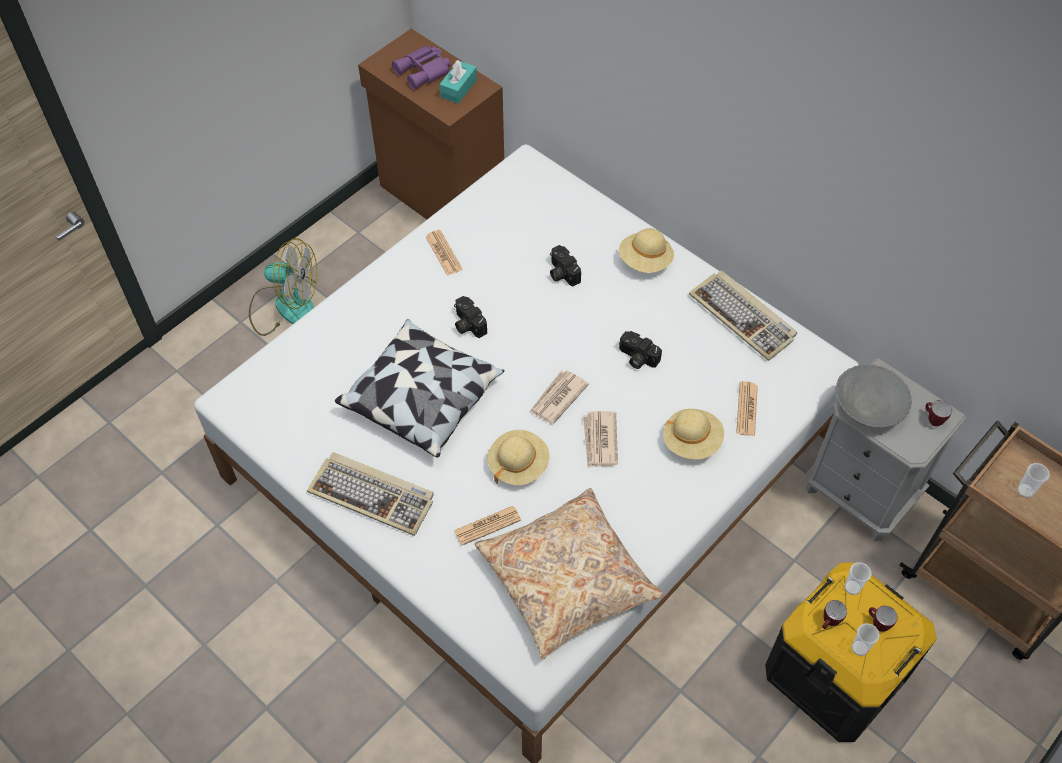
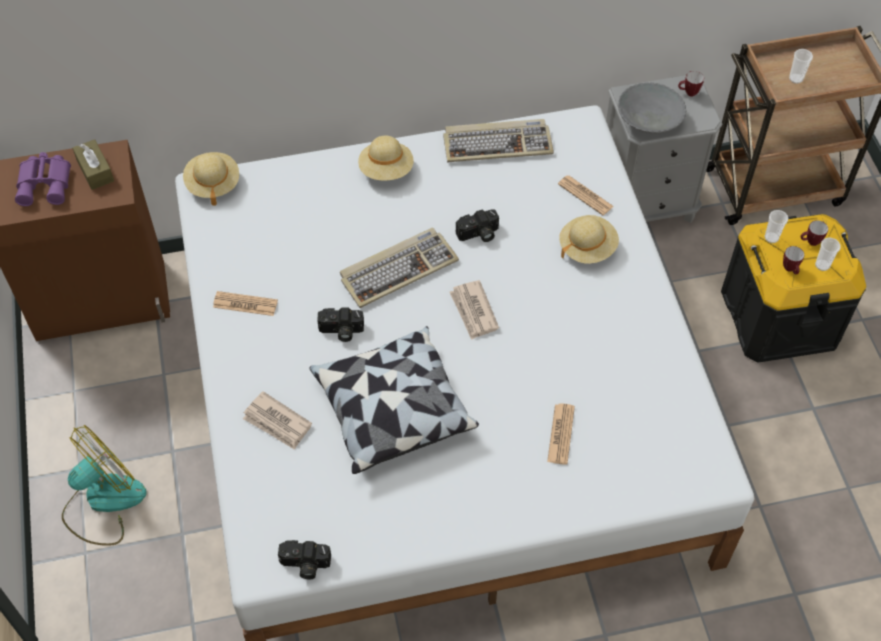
camera: 55 degrees left, 0 degrees up
(373, 495) = (465, 504): keyboard -> keyboard (398, 269)
(458, 88) = (95, 170): turquoise tissue box -> brown tissue box
(518, 464) = (517, 377): beige hat -> beige hat (213, 184)
(561, 273) = (346, 233): camera -> camera (304, 565)
(567, 578) = (652, 406): beige pillow -> none
(599, 441) = (539, 307): newspaper -> newspaper (277, 423)

